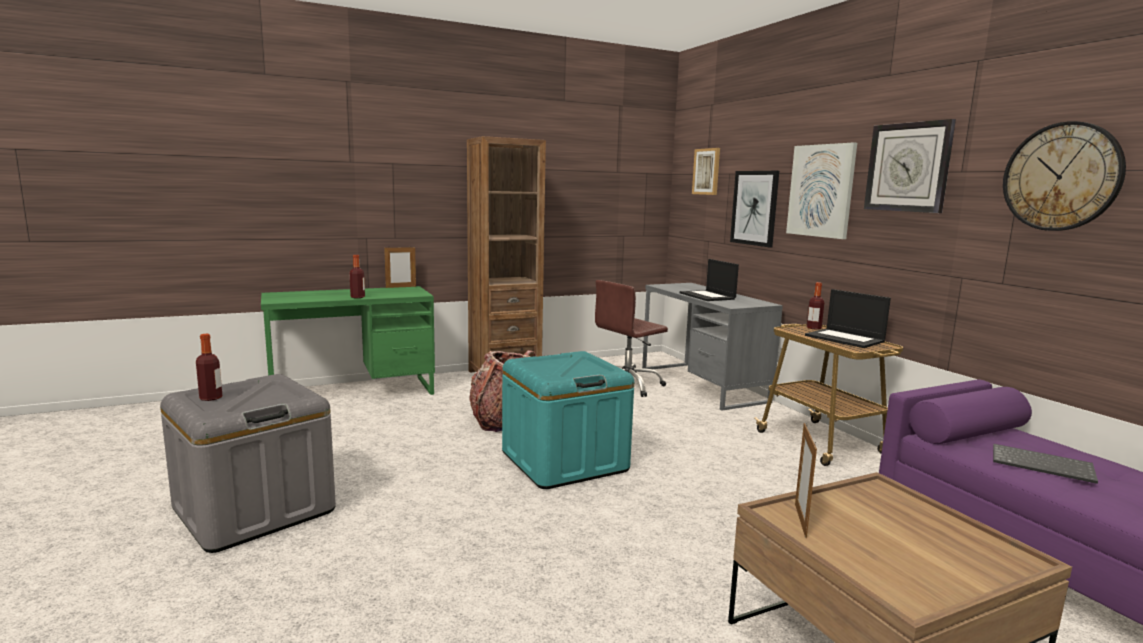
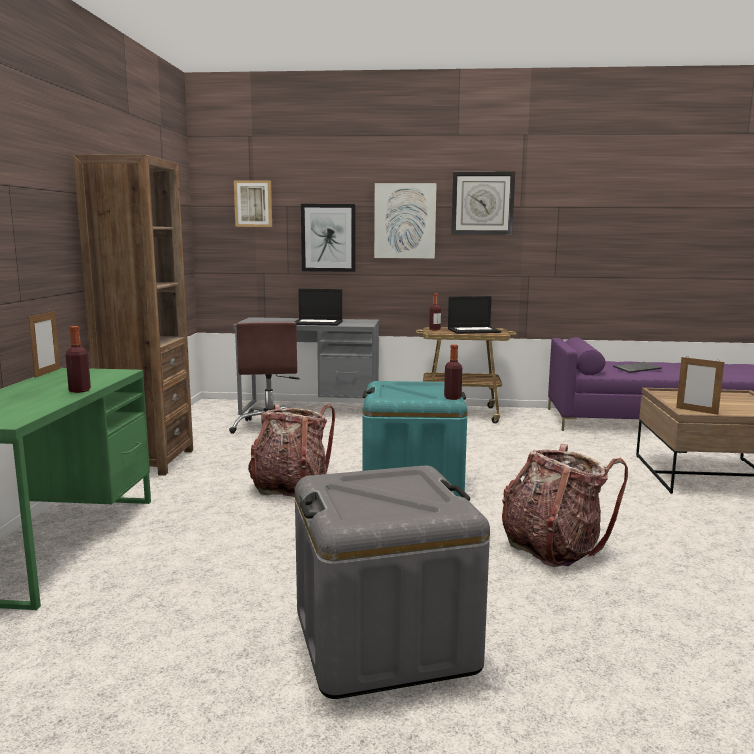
camera: 60 degrees left, 0 degrees up
(211, 398) = (371, 511): bottle -> bottle (452, 398)
(465, 554) = (553, 548): none -> backpack
(1061, 177) = (583, 210): wall clock -> none

